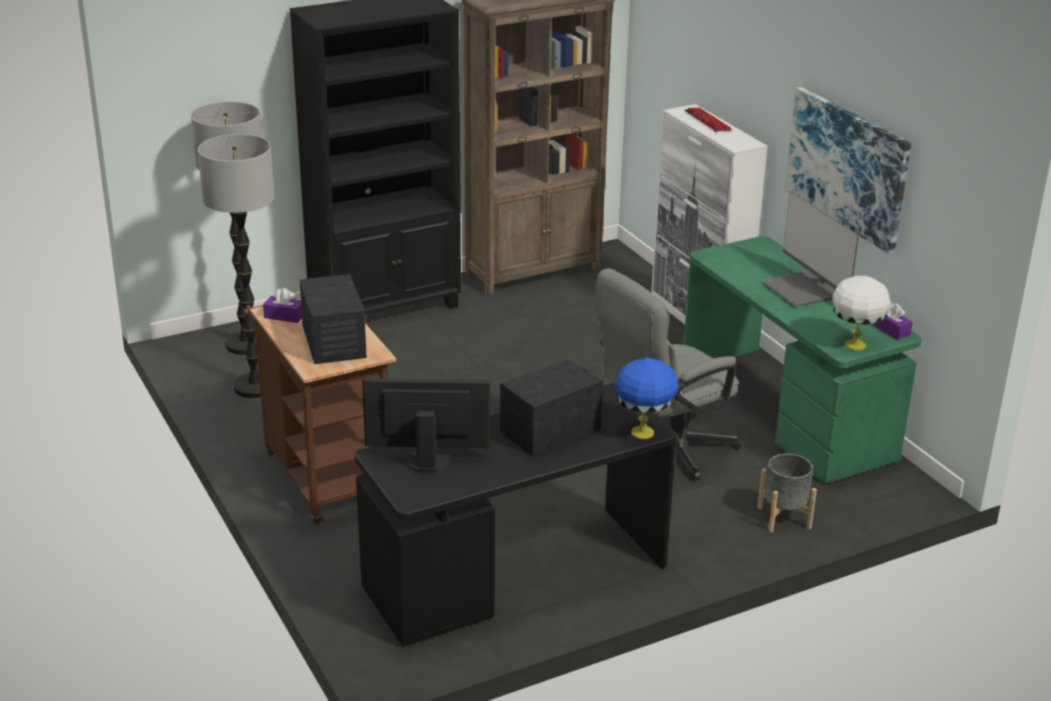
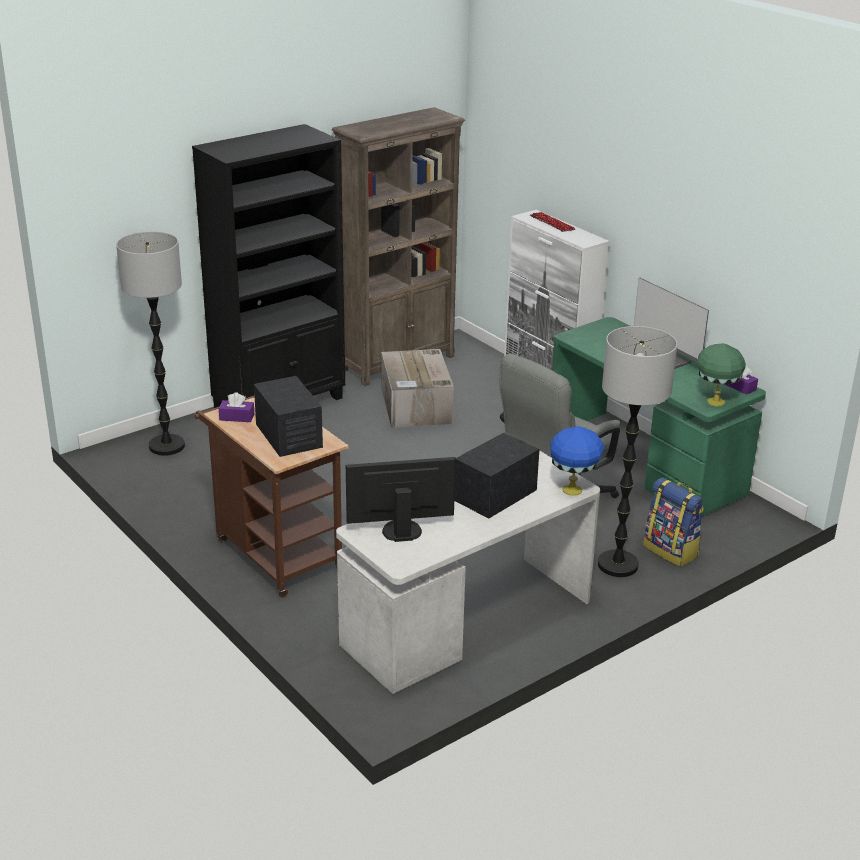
camera: 10 degrees left, 0 degrees up
(255, 387) = (187, 482): floor lamp -> floor lamp (617, 565)
(516, 576) = (468, 623): black desk -> white desk
(539, 323) = (416, 406): none -> cardboard box
(784, 517) = (671, 551): grey planter -> backpack
(847, 167) = (688, 254): picture -> none
(854, 344) = (715, 401): white table lamp -> green table lamp

